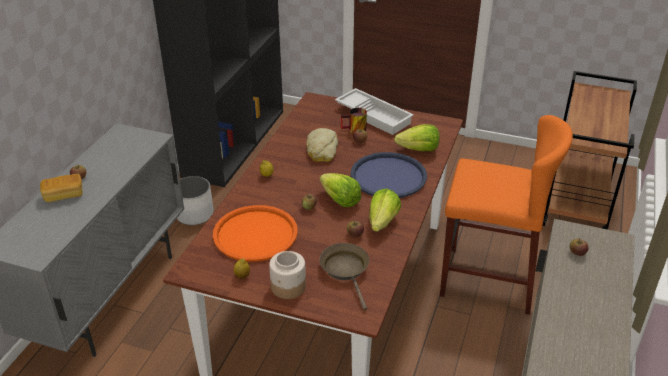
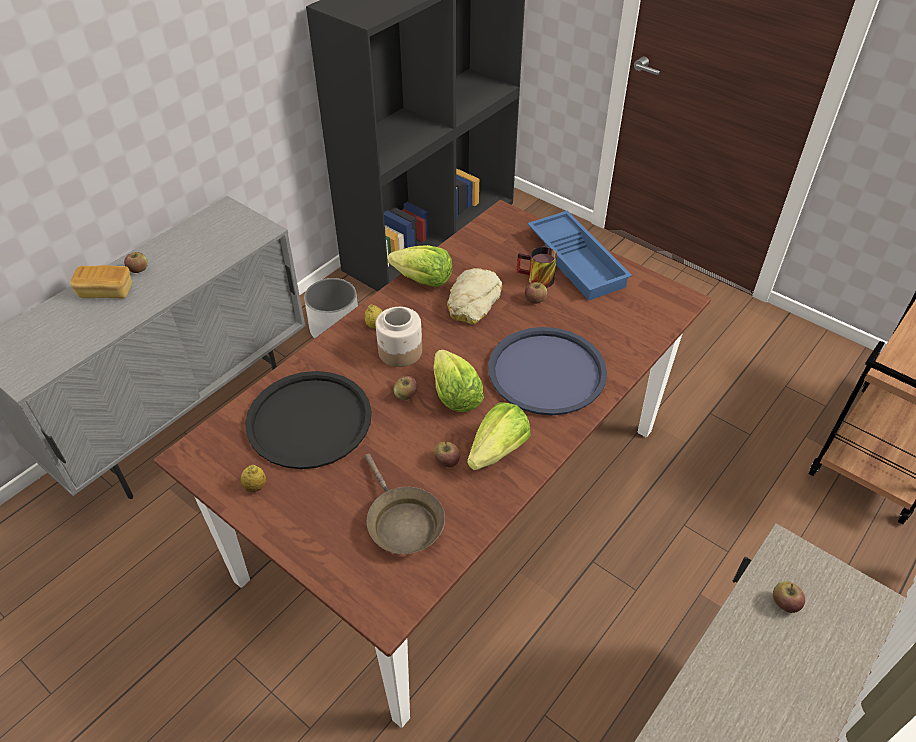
camera: 20 degrees right, 10 degrees up
(255, 234) = (309, 420): orange tray -> black tray
(288, 287) = (307, 525): jar -> jar (400, 352)
(346, 270) = (402, 522): brown frying pan -> brown frying pan turned 150 degrees clockwise
(374, 115) = (578, 261): white tray -> blue tray
(419, 150) = (615, 336): lettuce -> lettuce (423, 280)
(488, 279) = (687, 541): orange stool -> none

